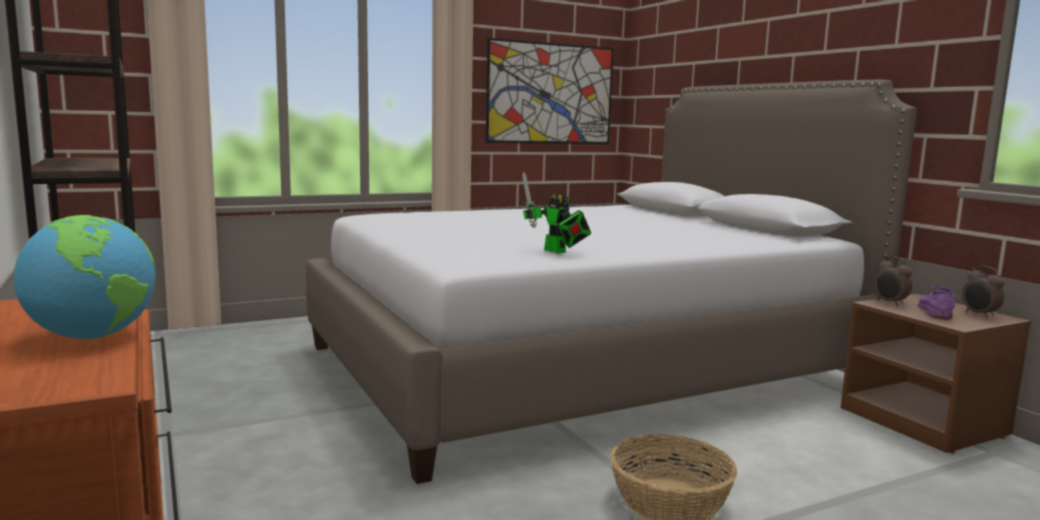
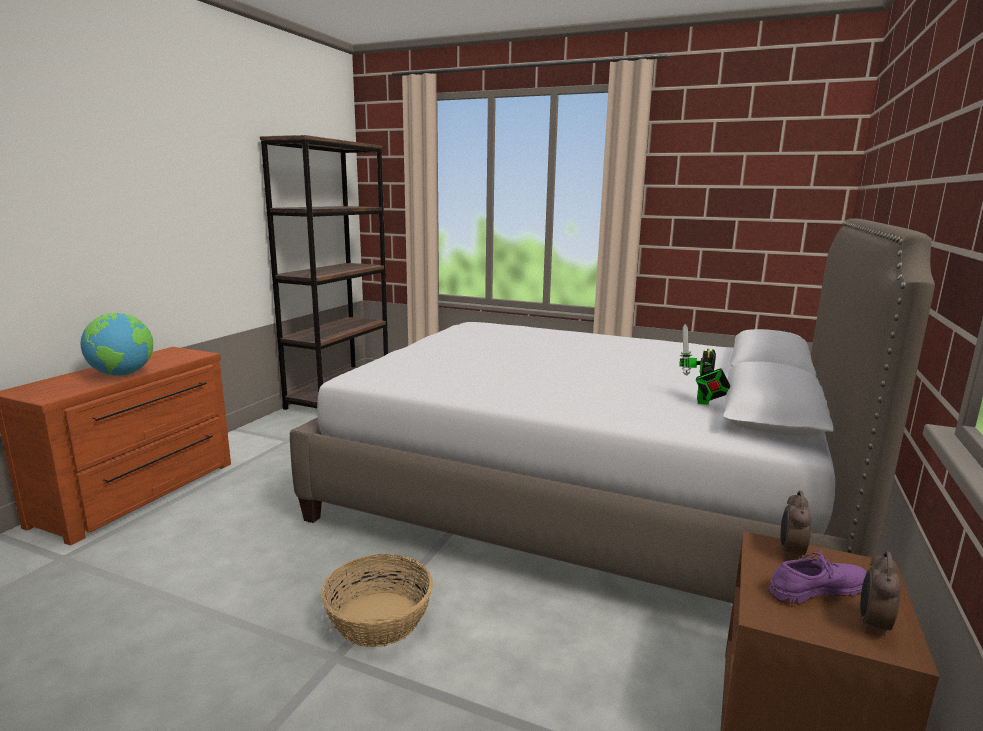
camera: 50 degrees right, 5 degrees up
(551, 94) = (741, 219): picture -> none
(557, 251) = (442, 383): toy robot -> toy robot (702, 402)

